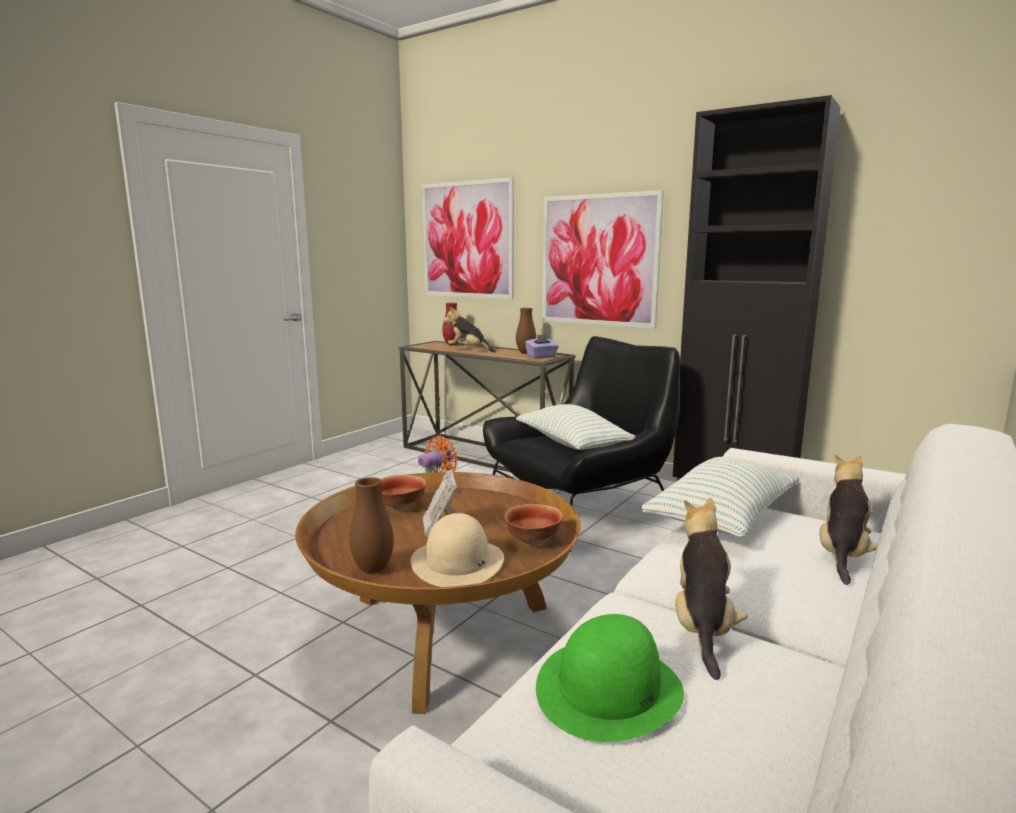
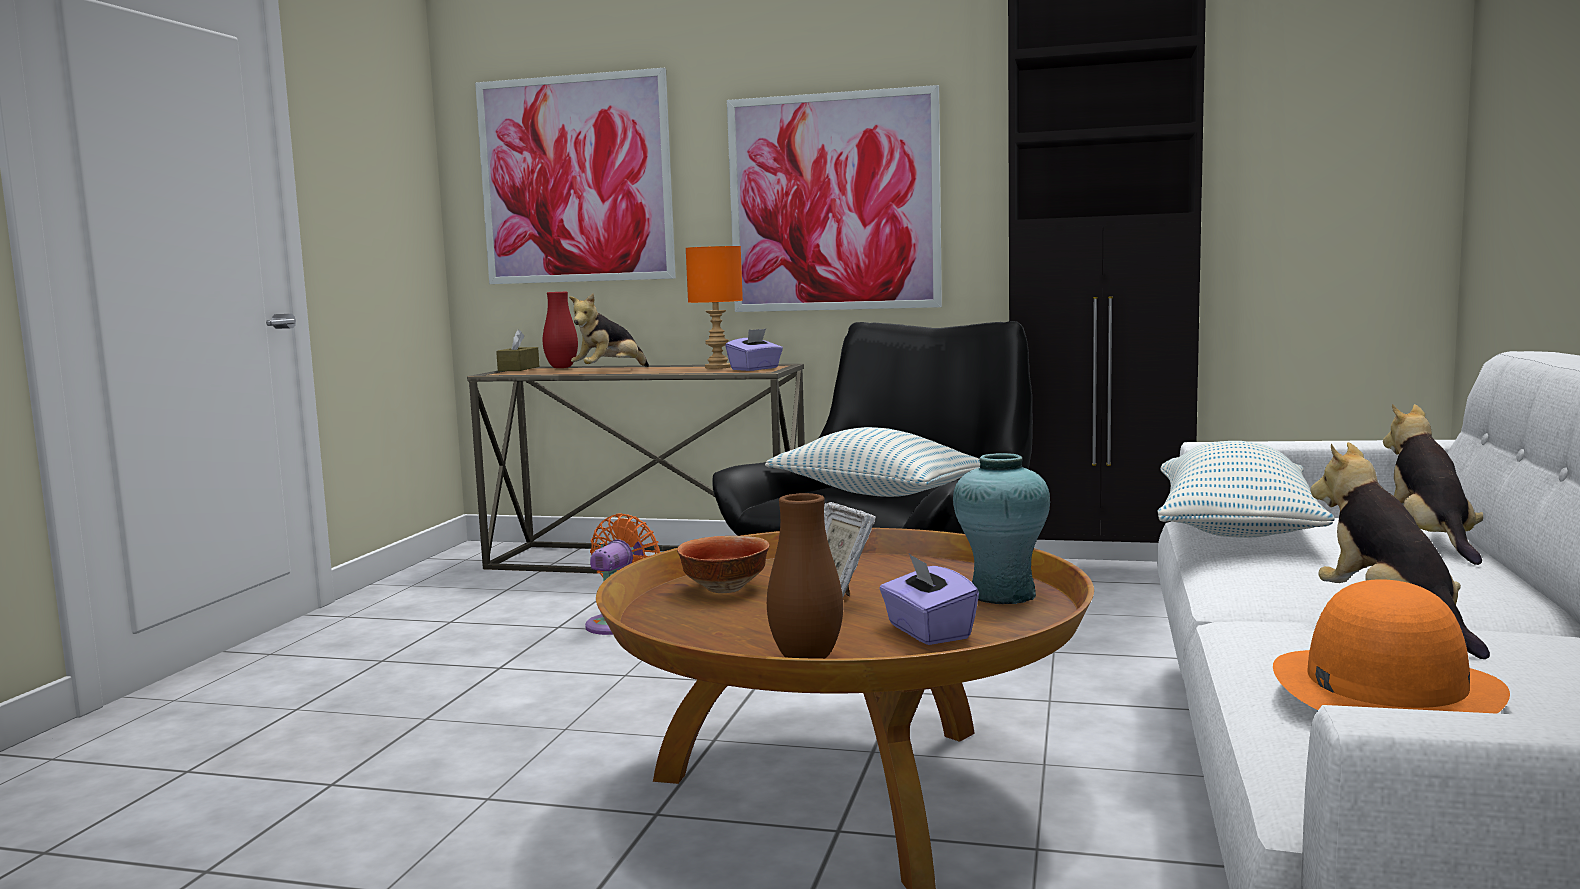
camera: 20 degrees left, 5 degrees down
(431, 343) = (518, 369): none -> brown tissue box
(457, 562) = (927, 632): beige hat -> purple tissue box
(469, 350) = (609, 371): plush toy -> plush toy turned 60 degrees counterclockwise
(525, 353) = (717, 367): brown vase -> orange table lamp
(534, 541) = (1002, 595): bowl -> turquoise vase
(609, 688) = (1385, 687): green hat -> orange hat

